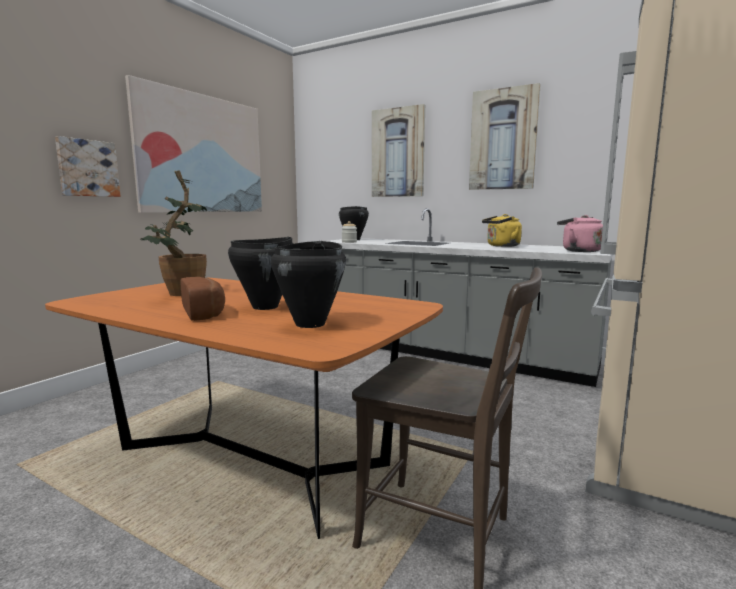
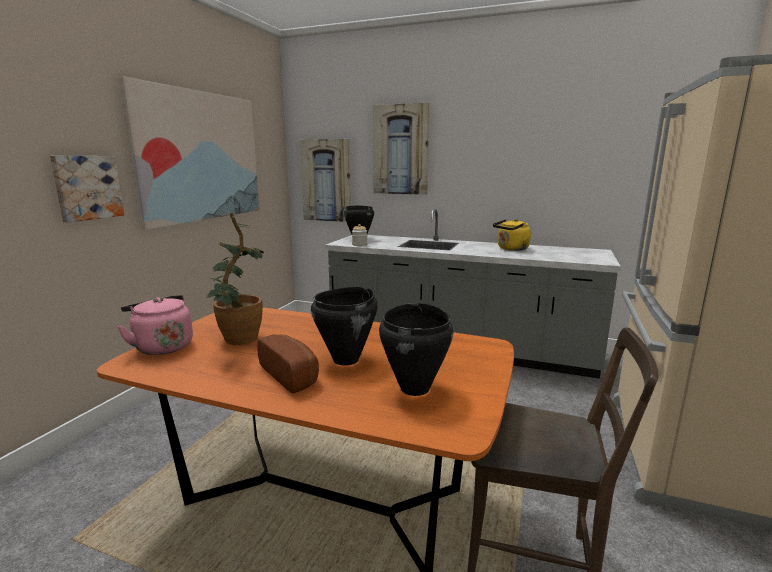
camera: 10 degrees left, 5 degrees up
(503, 139) = (509, 143): picture -> picture (326, 180)
(578, 251) = (587, 257): pink kettle -> pink kettle (162, 346)

